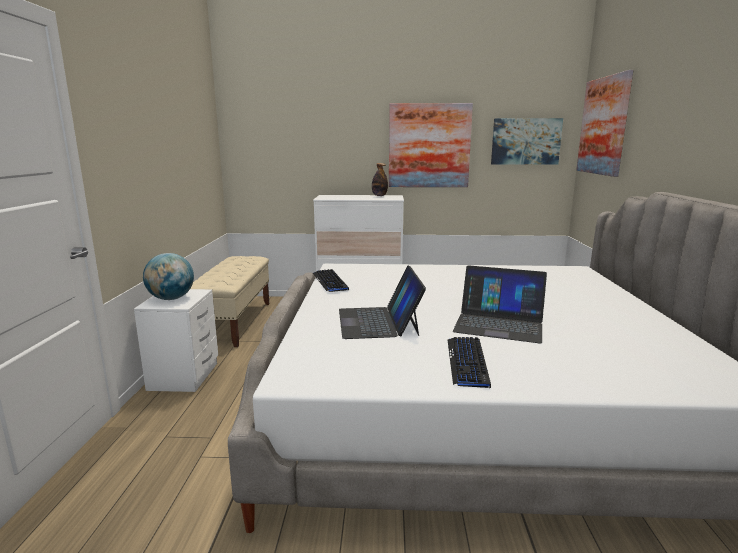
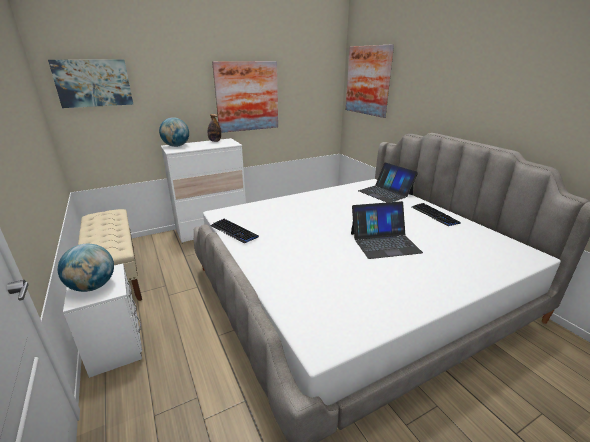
camera: 30 degrees left, 10 degrees up
(333, 196) = (176, 146): none -> globe
(378, 322) = (313, 264): laptop -> laptop (385, 193)
(467, 362) = (404, 283): keyboard -> keyboard (434, 215)
(525, 141) = (312, 90): picture -> picture (93, 83)

